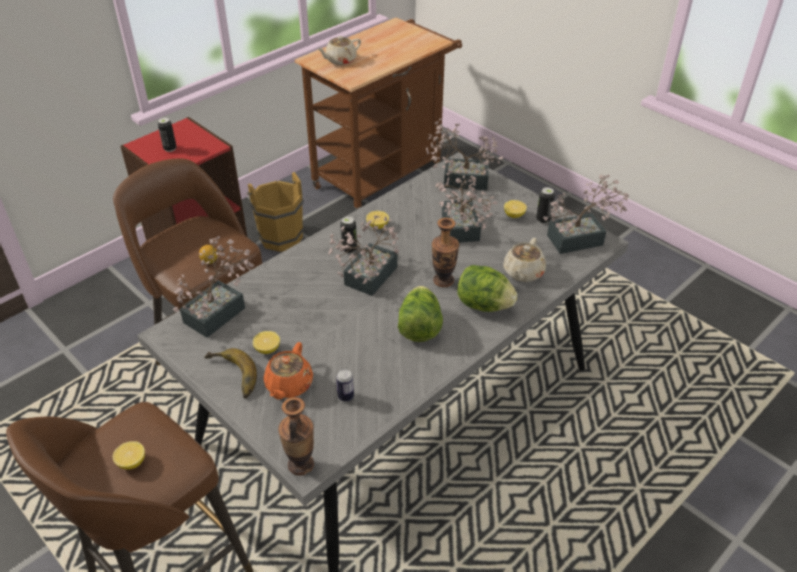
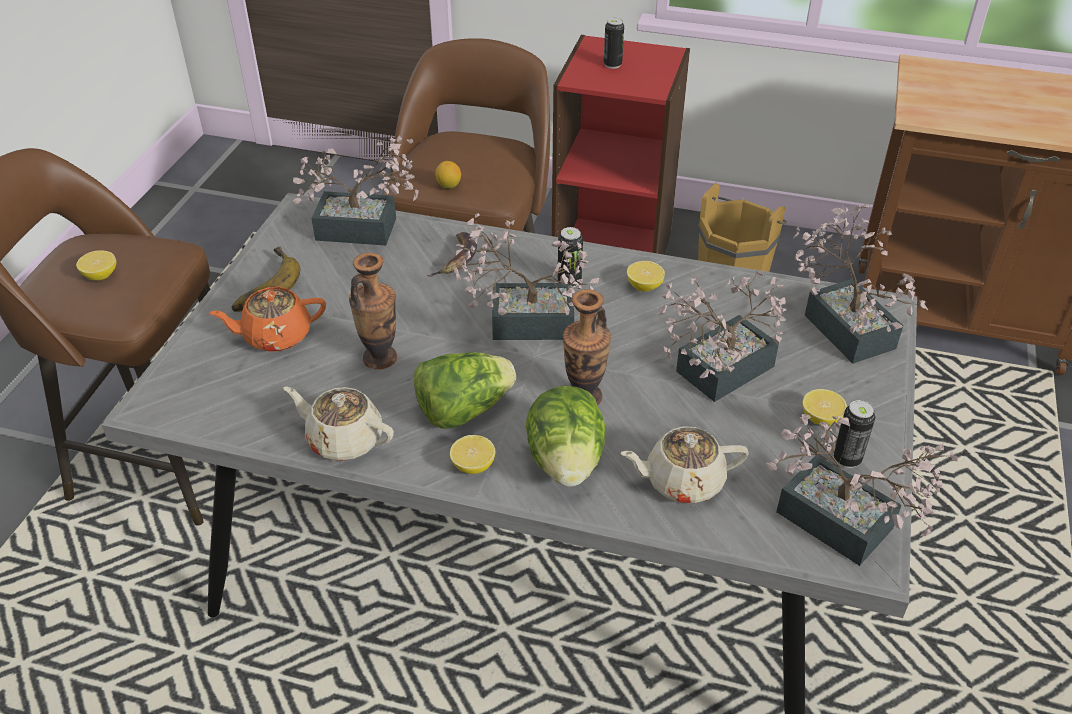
camera: 60 degrees right, 0 degrees up
(267, 349) = (326, 293): lemon -> lemon (473, 466)
(289, 283) = (457, 259): none -> banana
(301, 464) = (150, 401): vase -> vase (380, 358)
(340, 60) = (953, 87): beige teapot -> beige teapot (344, 439)
(346, 396) = (285, 392): can -> none

